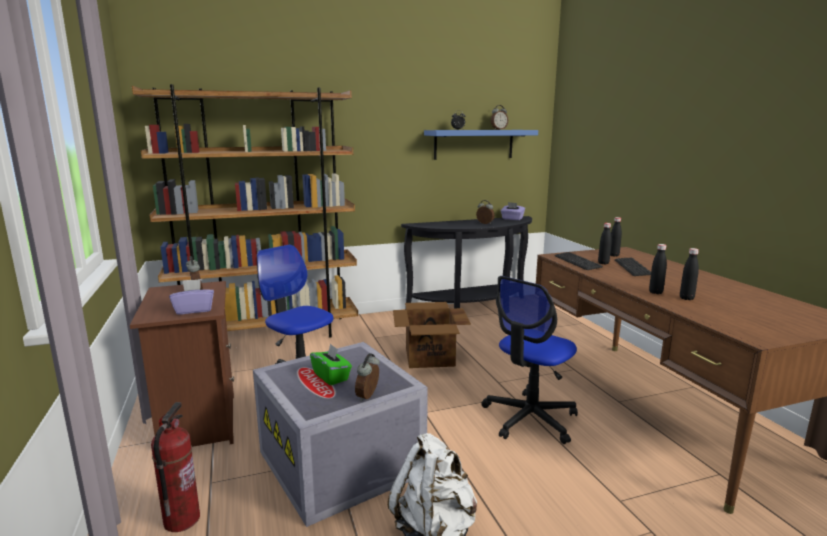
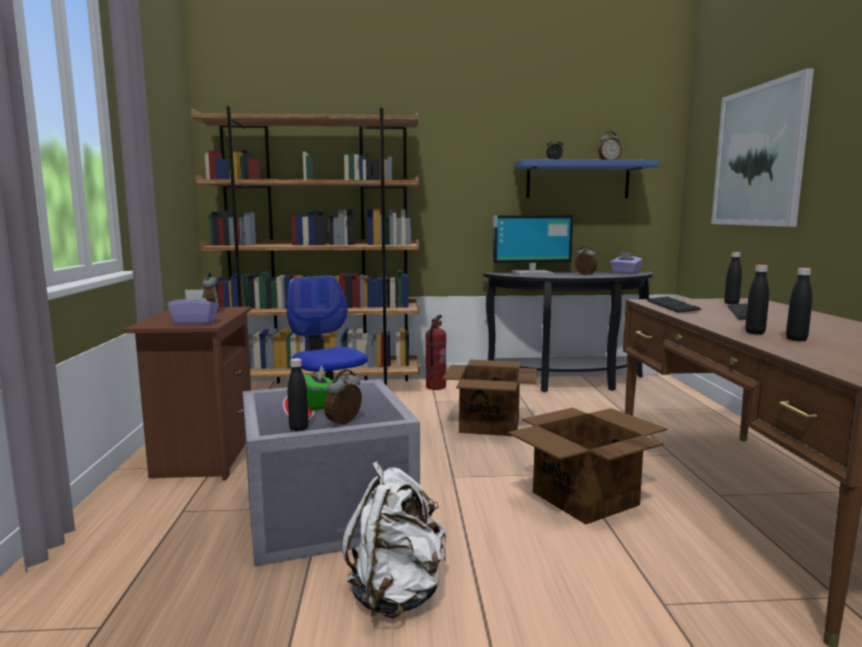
camera: 15 degrees right, 5 degrees down
(181, 520) = (134, 539): fire extinguisher -> fire extinguisher (435, 387)
(442, 224) = (531, 273): none -> monitor
(529, 418) = (583, 498): office chair -> cardboard box
(603, 263) = (708, 308): black bottle -> black bottle (298, 428)
(619, 135) = (759, 156): none -> picture

